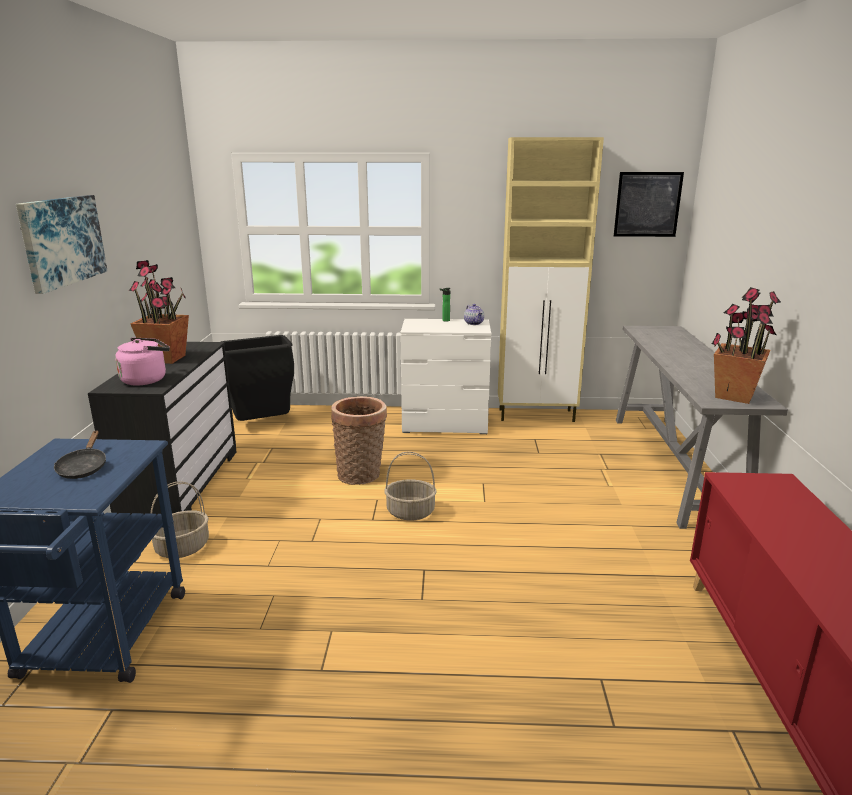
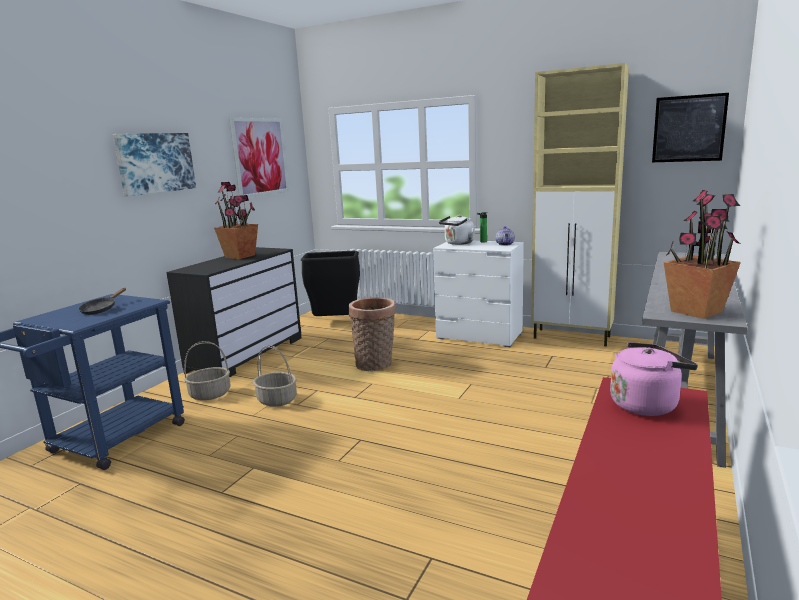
camera: 25 degrees right, 5 degrees down
(147, 379) = (210, 267): pink kettle -> pink kettle (646, 404)
(158, 220) = (260, 157): none -> picture
(411, 512) = (389, 396): basket -> basket (277, 400)
(421, 324) = (458, 243): none -> white kettle

